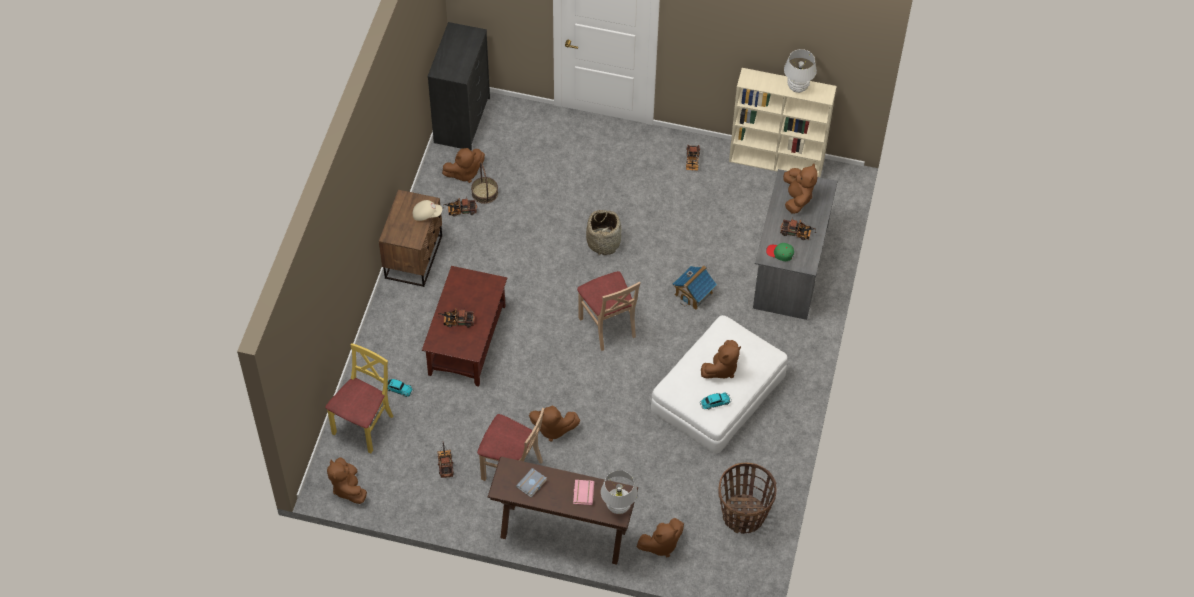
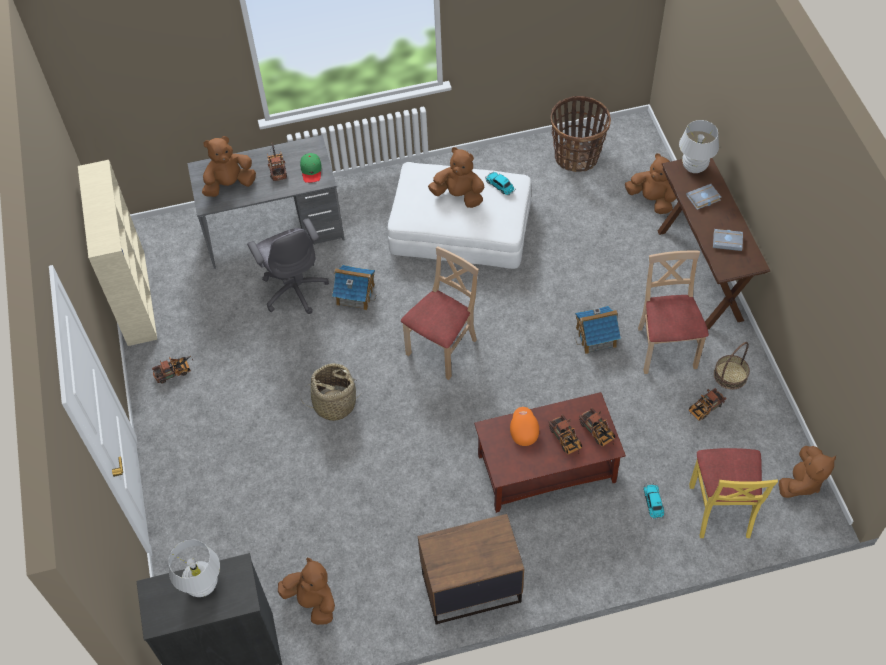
camera: 115 degrees left, 0 degrees up
(364, 426) = (721, 510): yellow chair -> yellow chair turned 90 degrees counterclockwise
(426, 214) = (450, 536): beige cap -> none
(460, 211) = (373, 574): toy truck -> toy truck (598, 433)
(481, 301) = (523, 430): none -> orange cap
(485, 193) = (331, 561): basket -> basket (730, 375)
(552, 429) = (596, 337): brown plush toy -> toy house
(582, 493) = (703, 199): pink book -> grey book
(724, 258) = (294, 289): none -> grey office chair
(797, 87) = (96, 196): white table lamp -> white table lamp (202, 585)

